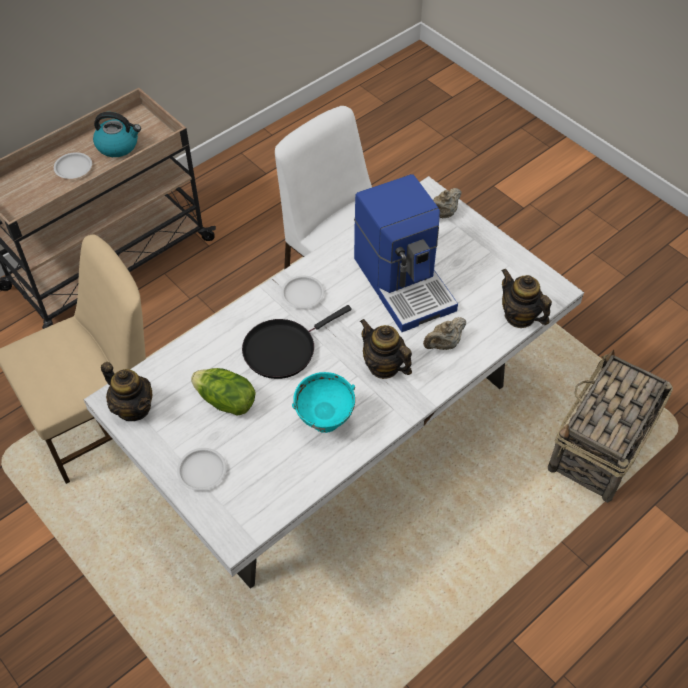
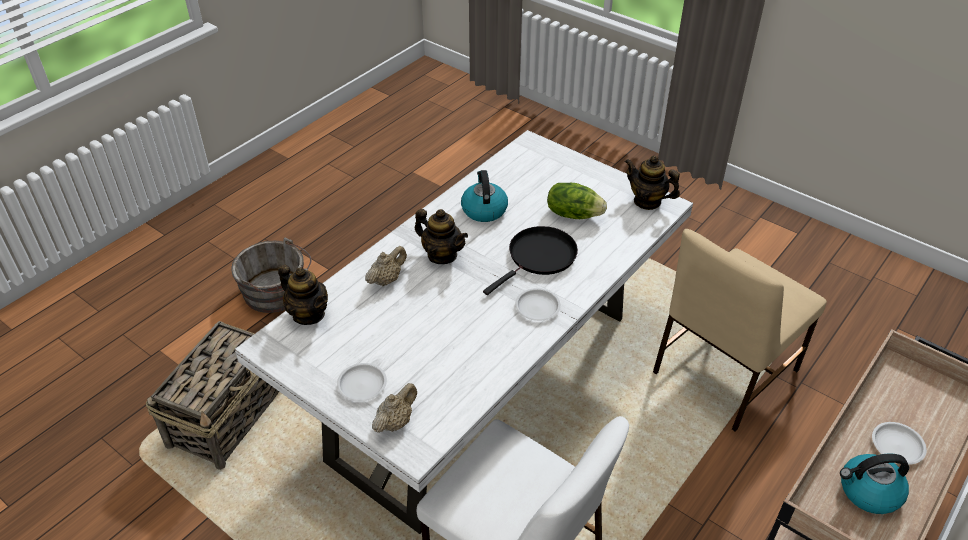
camera: 170 degrees right, 10 degrees down
(202, 471) = (571, 172): white plate -> white plate (362, 385)
(326, 424) = (484, 209): turquoise bowl -> kettle
(405, 282) = (432, 333): coffee machine -> none
(575, 608) = (277, 293): none -> grey bucket

